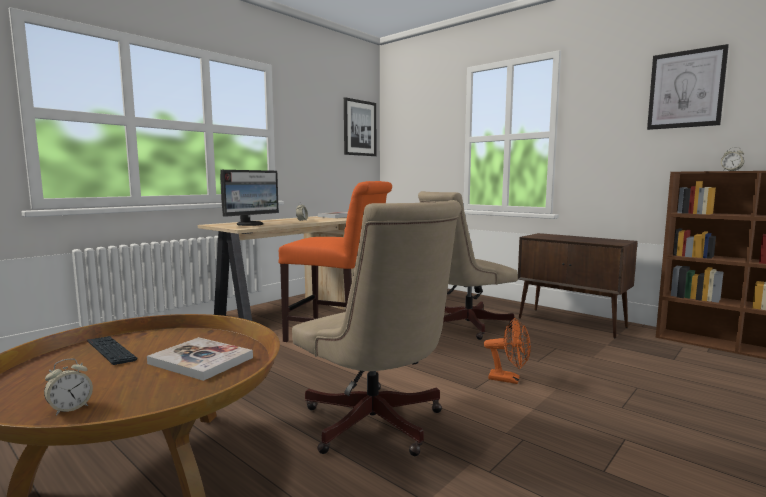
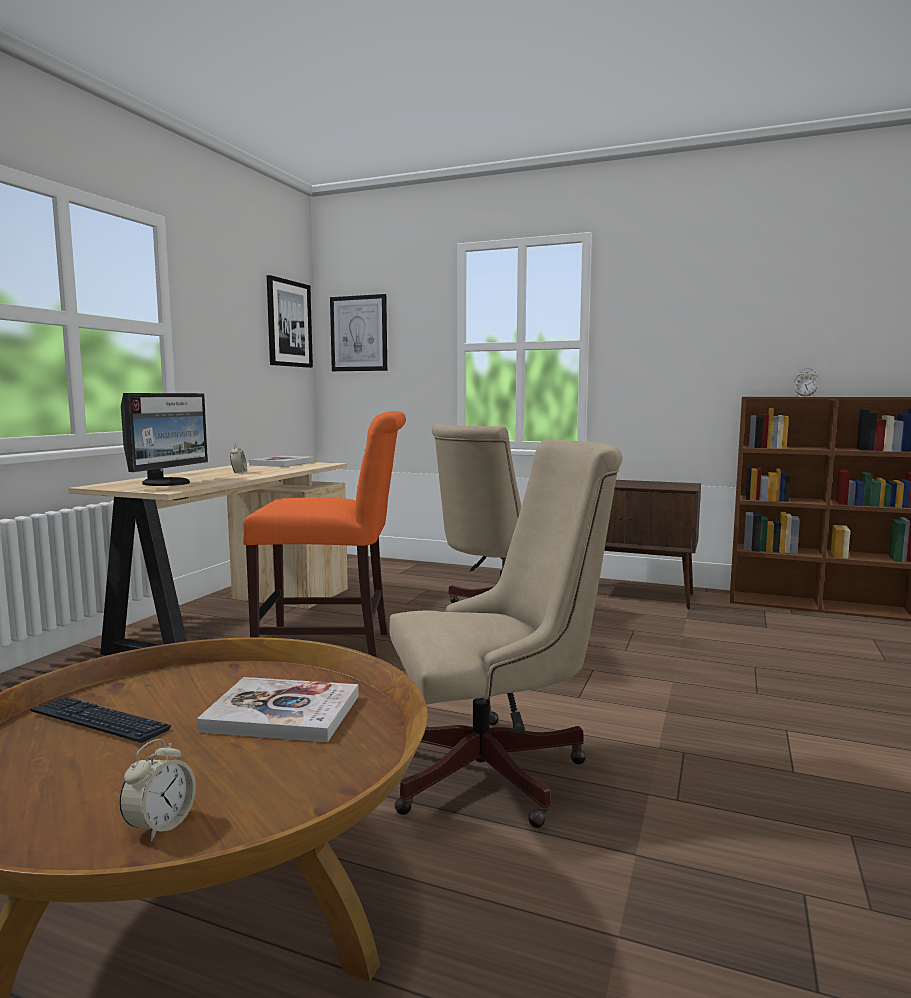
camera: 20 degrees left, 0 degrees up
(377, 426) = (497, 771): beige office chair -> beige office chair turned 45 degrees counterclockwise
(509, 379) = (611, 679): orange fan -> none
(685, 89) = (747, 295): picture -> picture (359, 333)

